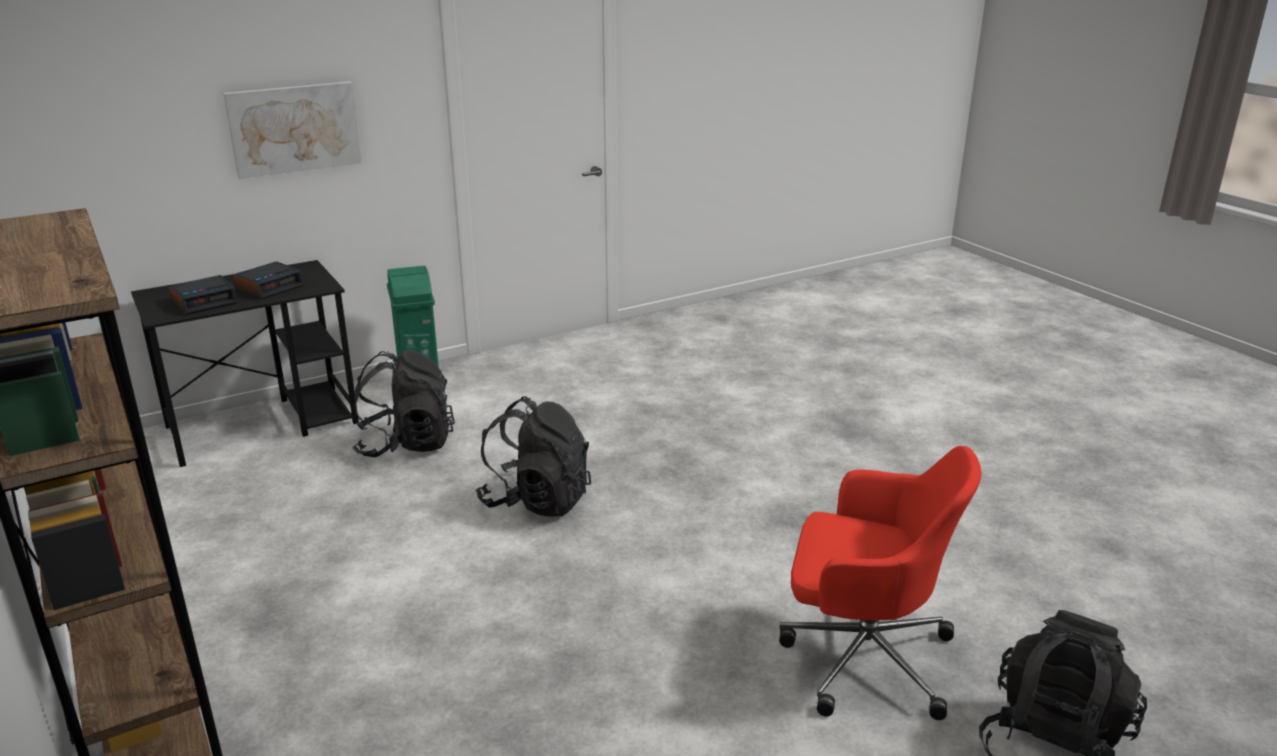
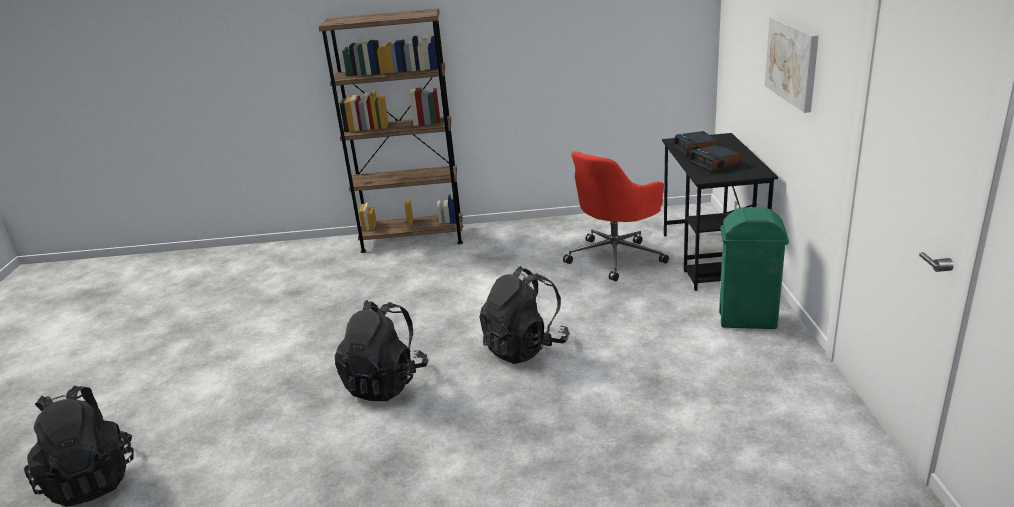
camera: 120 degrees right, 0 degrees up
(406, 444) = (647, 306): black backpack -> black backpack (385, 383)
(862, 656) = (237, 435): red office chair -> red office chair (616, 257)

